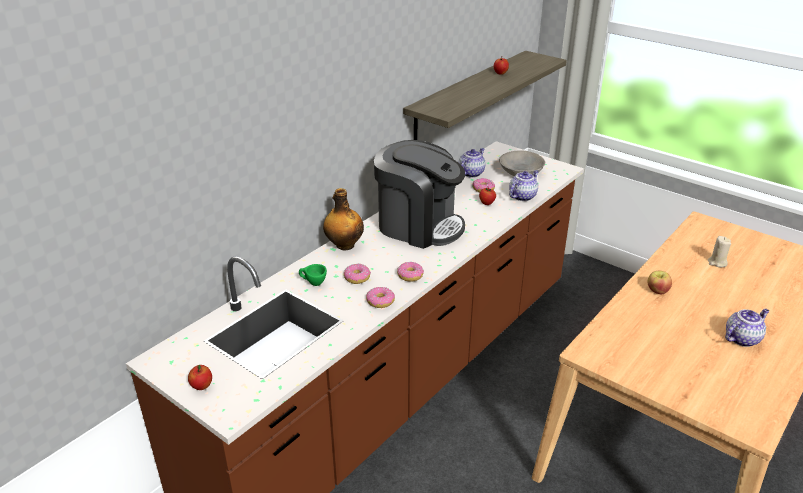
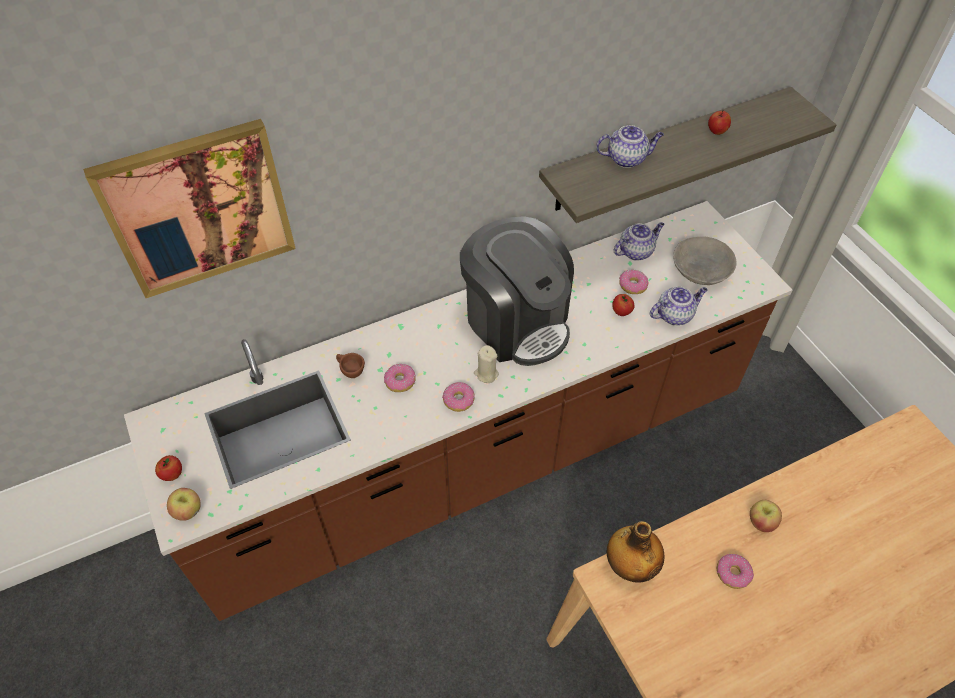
camera: 25 degrees right, 20 degrees up
(196, 128) = (198, 209): none -> picture
(234, 404) = (188, 511): none -> apple
(313, 283) = (350, 372): green cup -> brown cup
(344, 245) = (415, 325): bottle -> bottle (630, 565)
(380, 301) = (403, 427): donut -> donut (732, 574)
(717, 263) = (878, 507): beige candle -> beige candle (486, 374)
(742, 338) = (816, 642): teapot -> teapot (627, 159)

